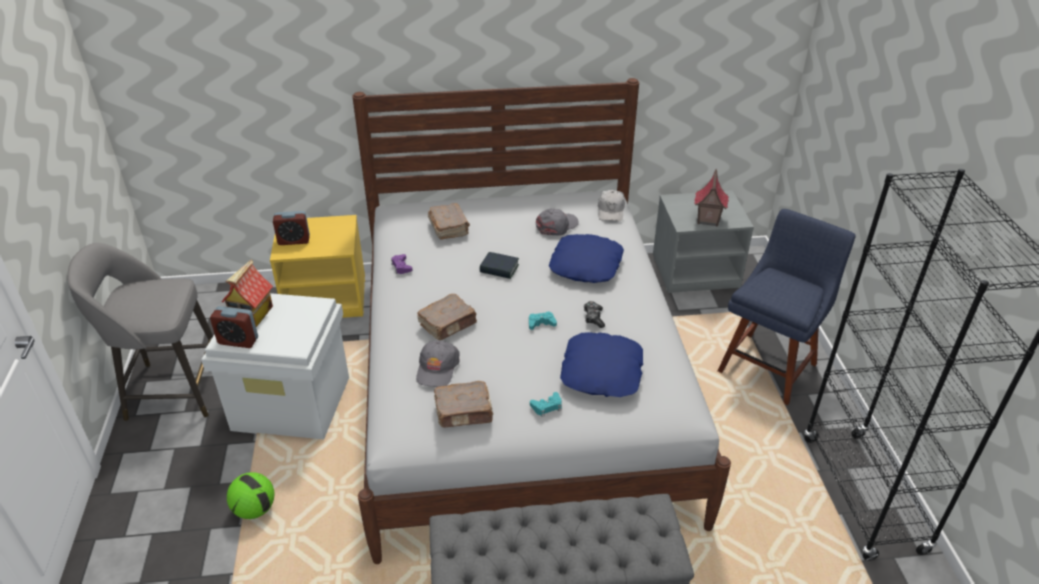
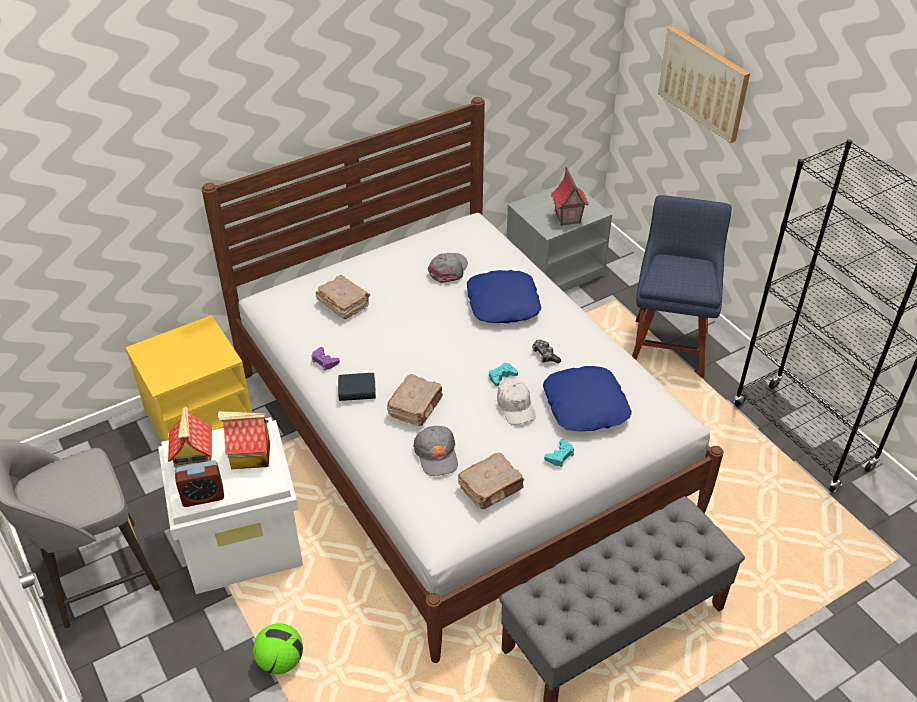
camera: 25 degrees left, 5 degrees up
(294, 240) = (163, 366): alarm clock -> none
(295, 323) = (250, 456): none -> toy house
(499, 269) = (424, 333): book -> book (357, 390)
(611, 211) = (488, 238): white cap -> white cap (515, 406)
(857, 105) = (704, 83): none -> picture

